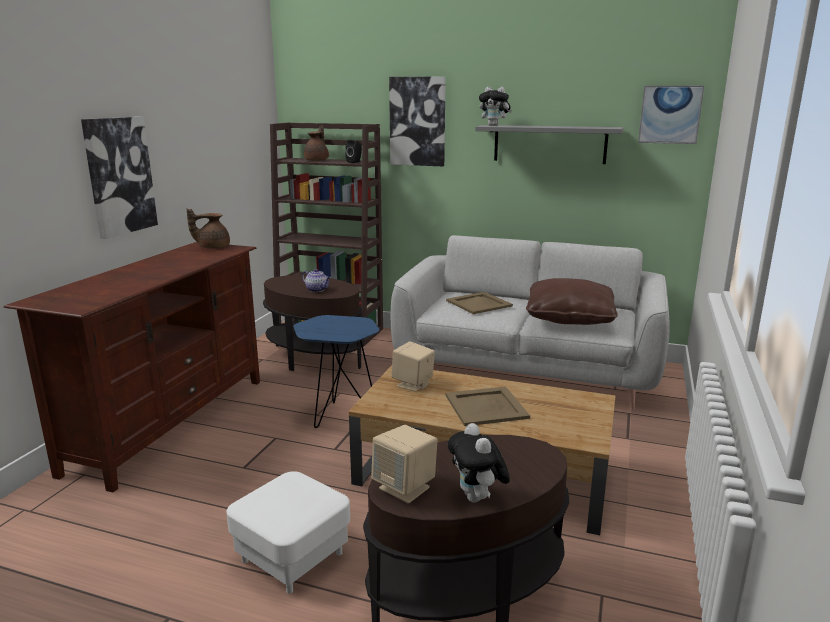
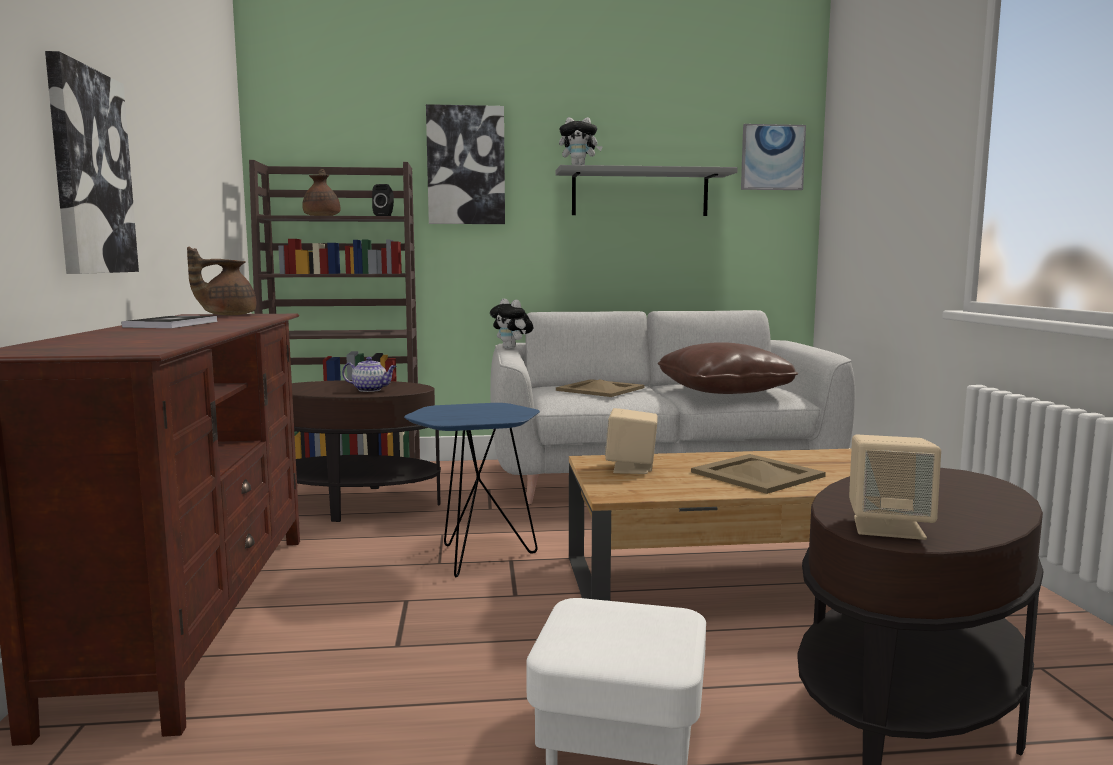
camera: 25 degrees left, 10 degrees down
(160, 263) = (171, 324): none -> book
(477, 498) = (989, 520): plush toy -> plush toy (512, 348)

